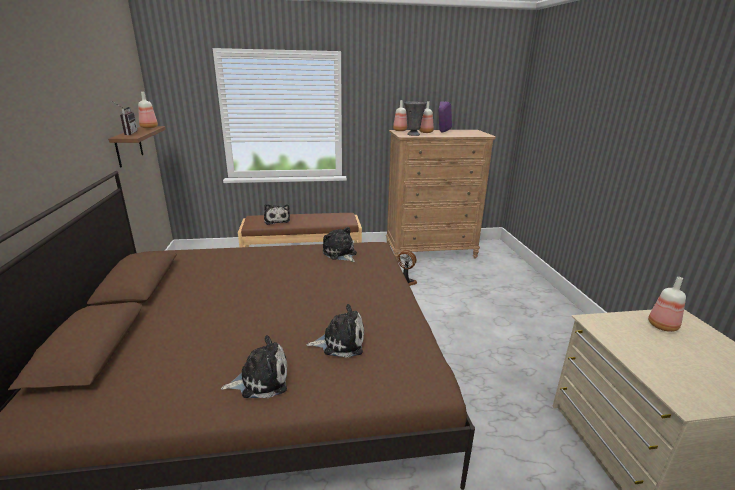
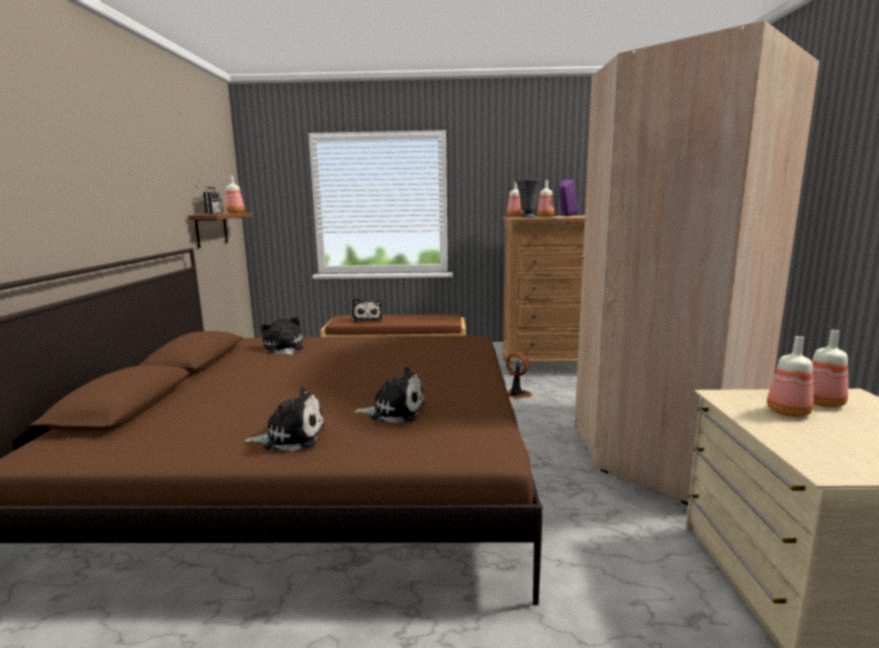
camera: 10 degrees right, 10 degrees down
(340, 254) = (427, 343): plush toy -> plush toy (284, 349)
(520, 330) = (658, 447): none -> beige wardrobe
(642, 338) = (787, 411): none -> bottle

